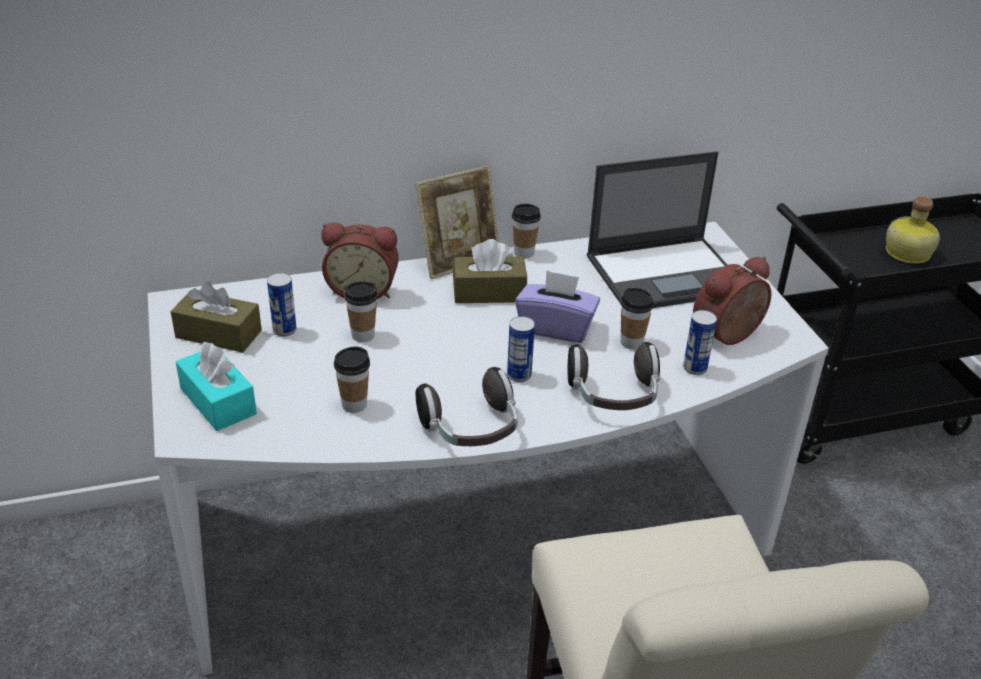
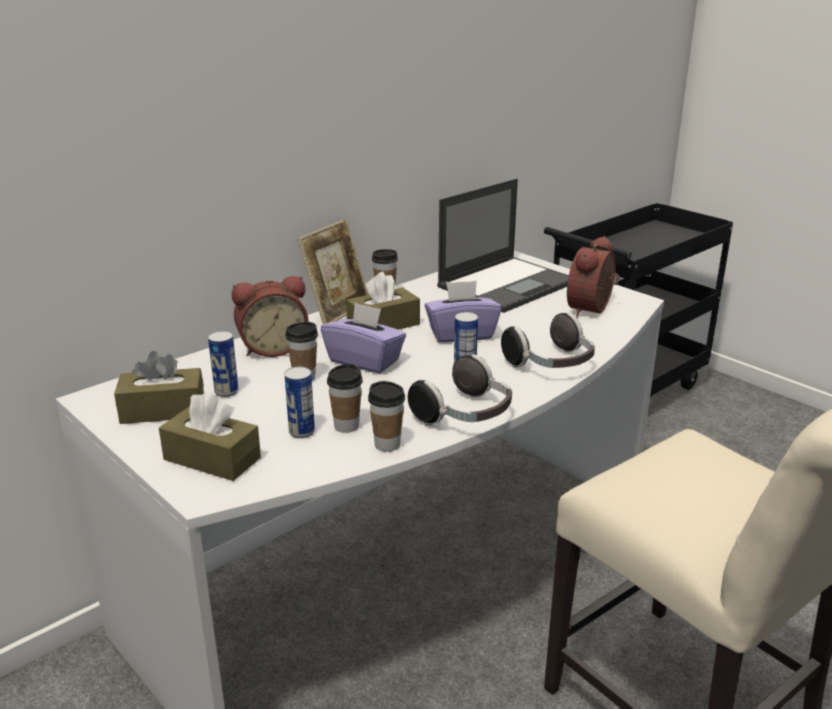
camera: 25 degrees left, 10 degrees down
(218, 401) = (212, 459): turquoise tissue box -> brown tissue box
(434, 332) = (364, 361): none -> purple tissue box
(631, 342) = (528, 329): cup -> cup (387, 444)
(694, 368) = (590, 333): can -> can (301, 432)
(907, 254) = (639, 248): bottle -> none

